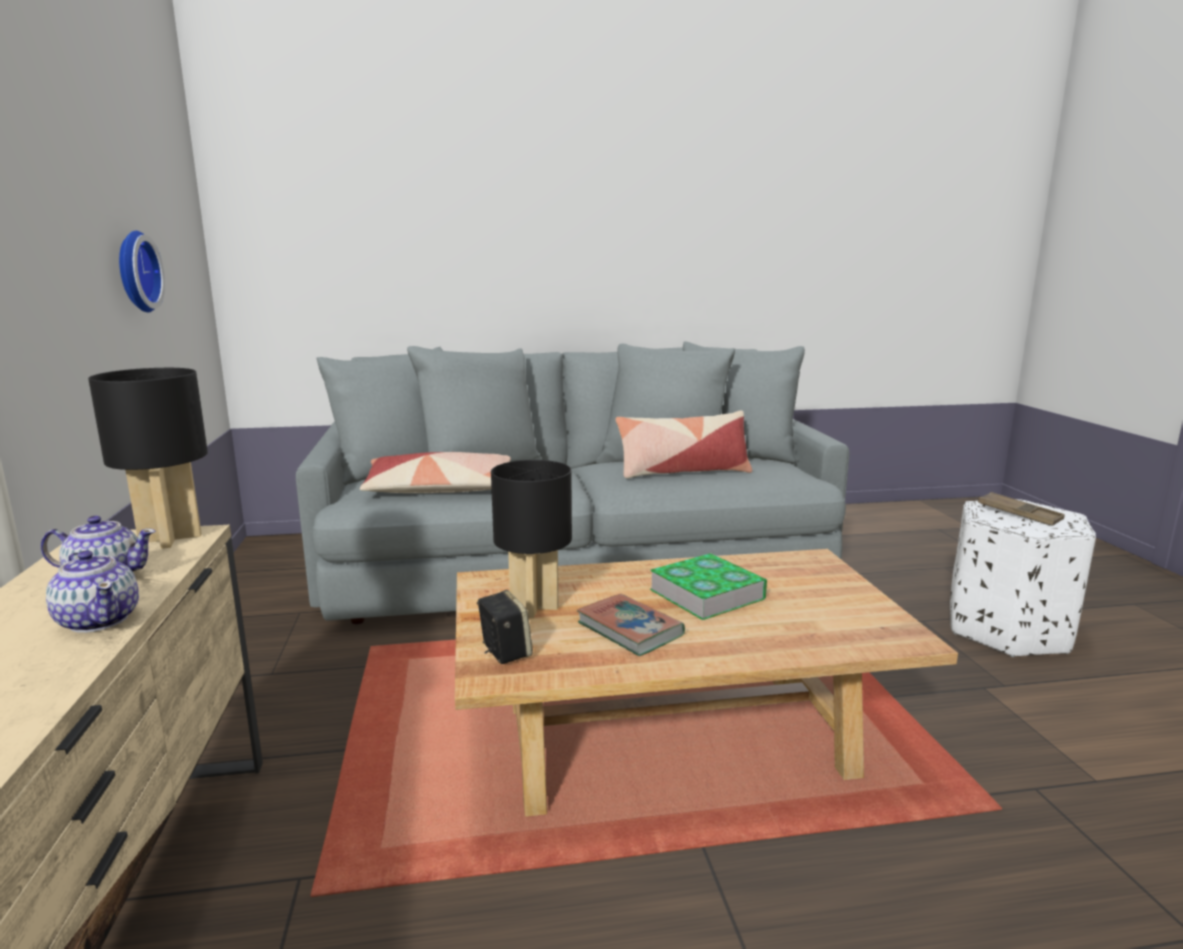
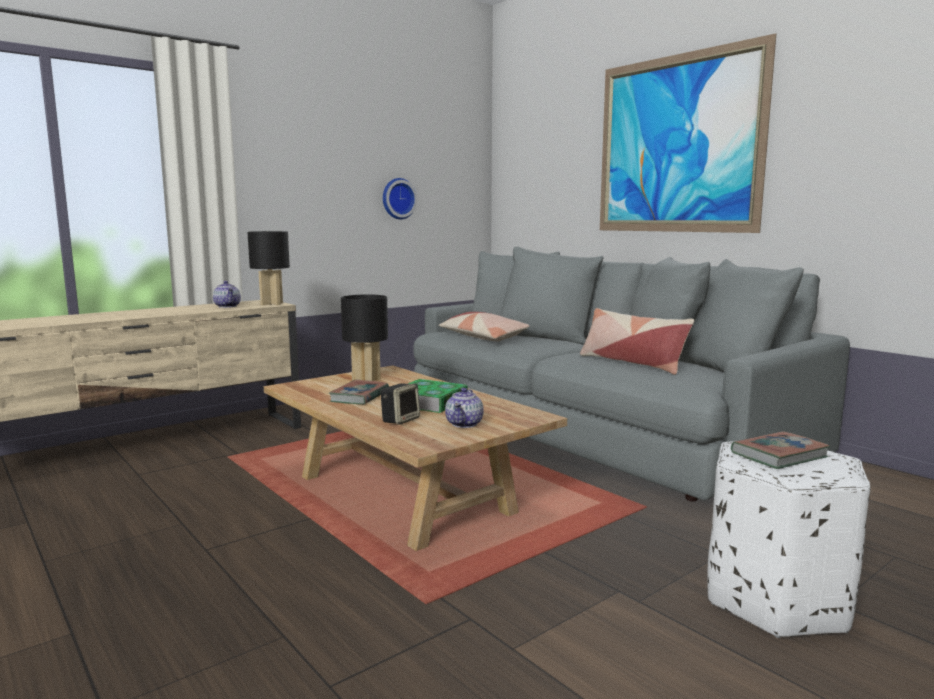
camera: 60 degrees right, 5 degrees down
(99, 620) = (192, 311): teapot -> teapot (465, 424)
(504, 651) = (312, 384): speaker -> speaker (400, 420)
(561, 206) = (677, 144): none -> picture
(1019, 514) = (779, 455): brown tray -> book

